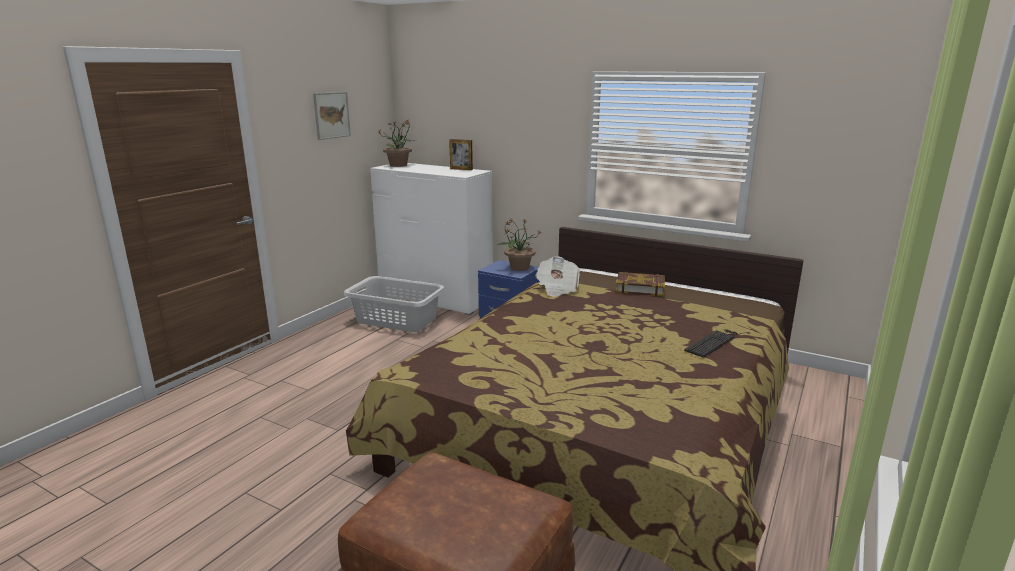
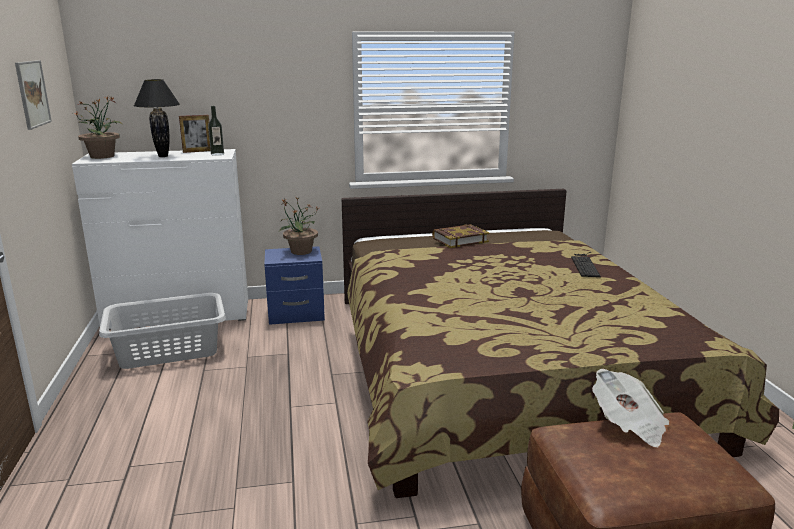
camera: 40 degrees left, 0 degrees up
(430, 170) = (163, 156): none -> black table lamp
(466, 173) = (217, 154): none -> bottle
(557, 288) = (399, 257): newspaper -> newspaper (628, 425)

